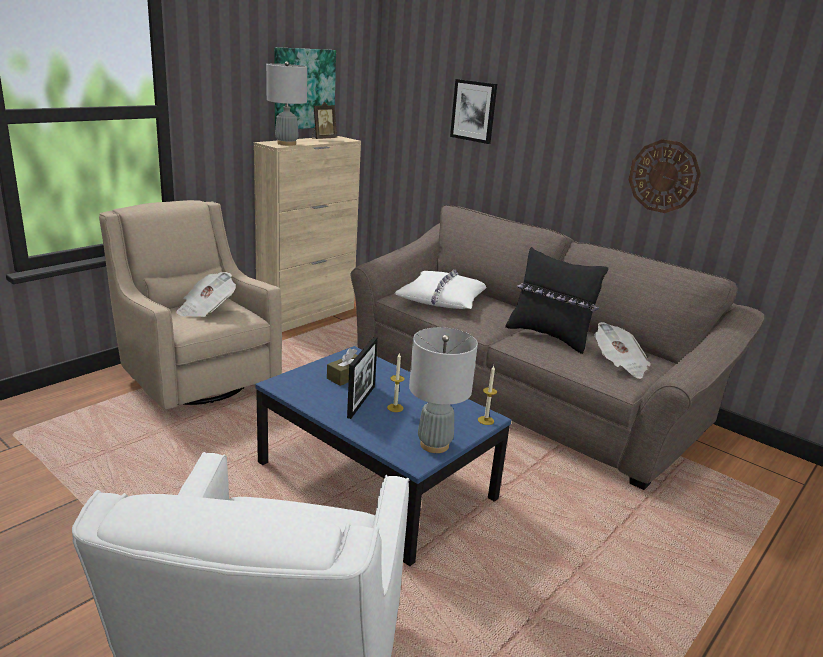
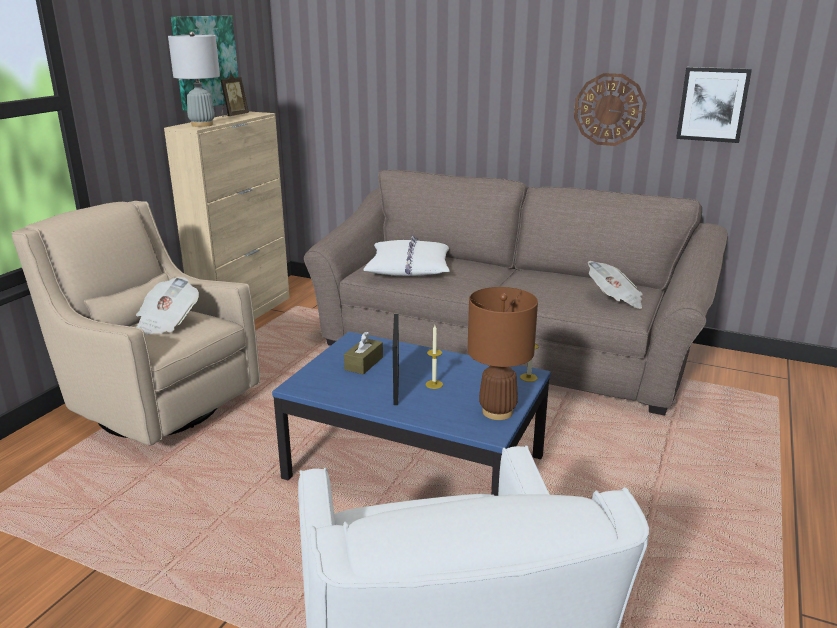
camera: 15 degrees left, 0 degrees up
(434, 445) = (497, 412): grey table lamp -> brown table lamp
(474, 111) = (394, 67): picture -> picture (713, 104)
(549, 336) = (535, 285): black pillow -> none

